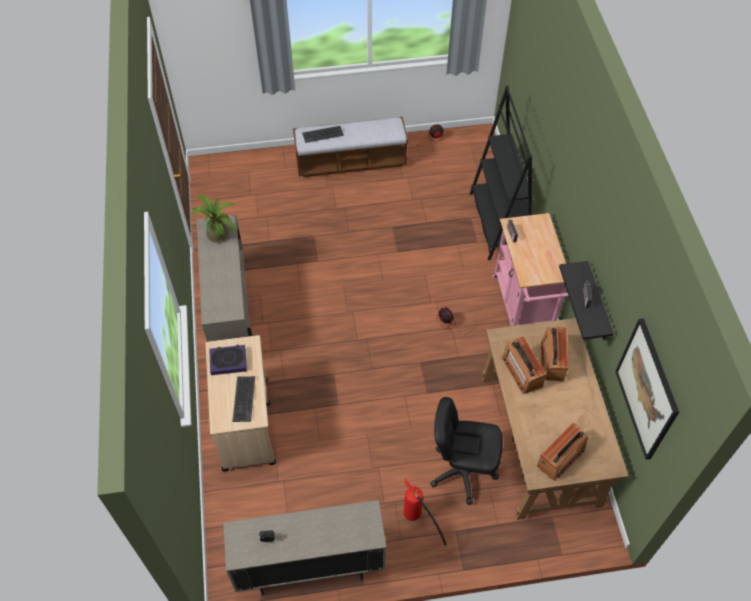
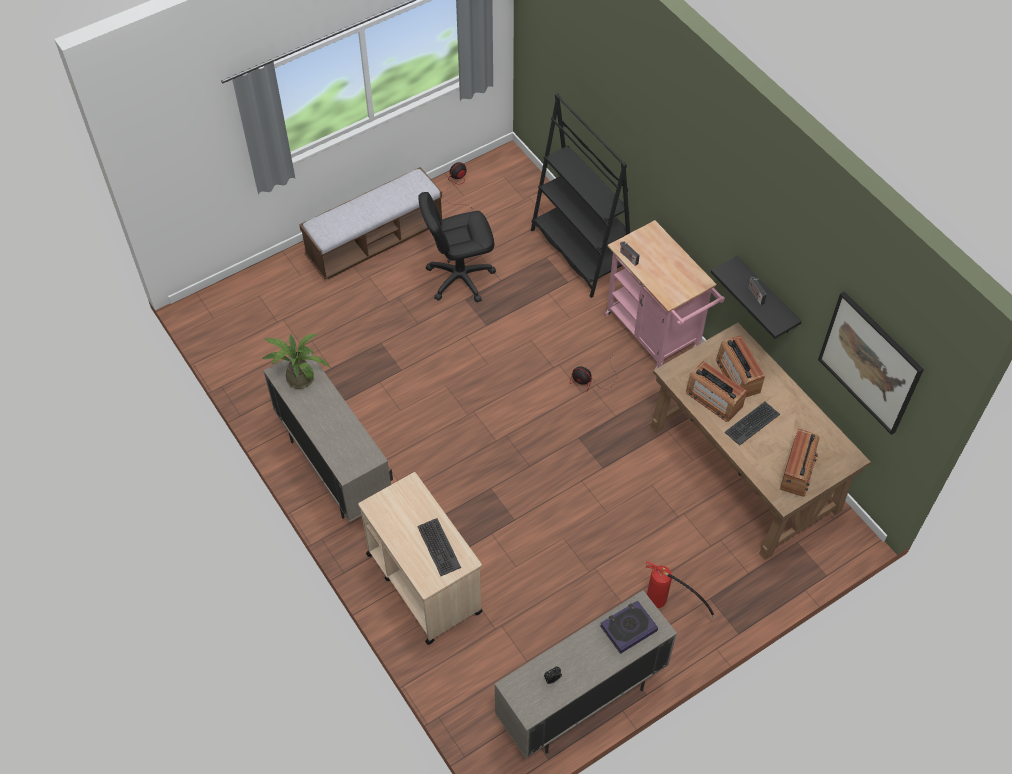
camera: 25 degrees left, 0 degrees up
(228, 361) = (397, 514): book -> book (628, 628)
(323, 134) = (340, 219): keyboard -> keyboard (751, 423)
(462, 471) = (684, 534): black office chair -> black office chair (460, 278)

